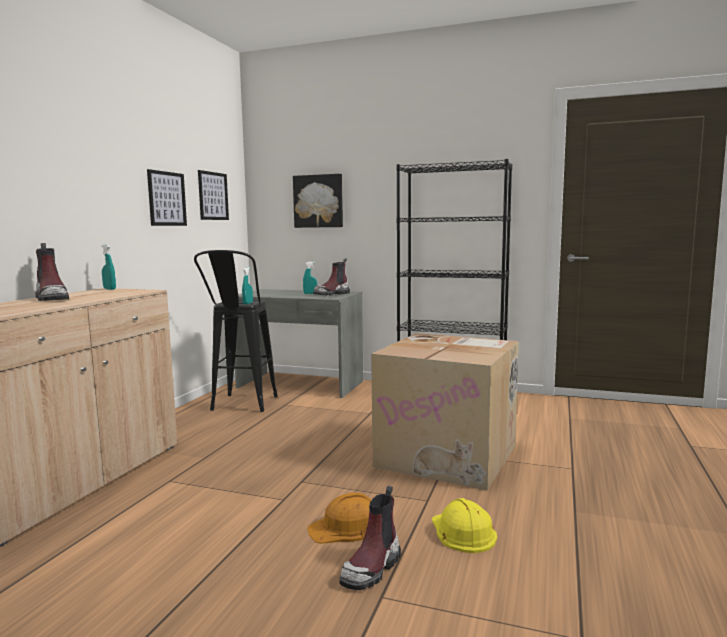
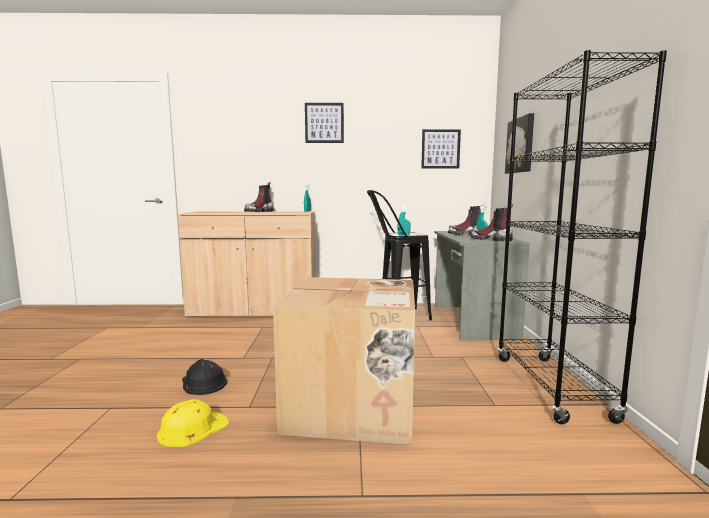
camera: 70 degrees right, 0 degrees up
(167, 199) = (383, 153): picture -> picture (324, 123)
(346, 527) = (203, 383): orange hard hat -> black hard hat
(372, 568) = (145, 399): boot -> boot (466, 234)

